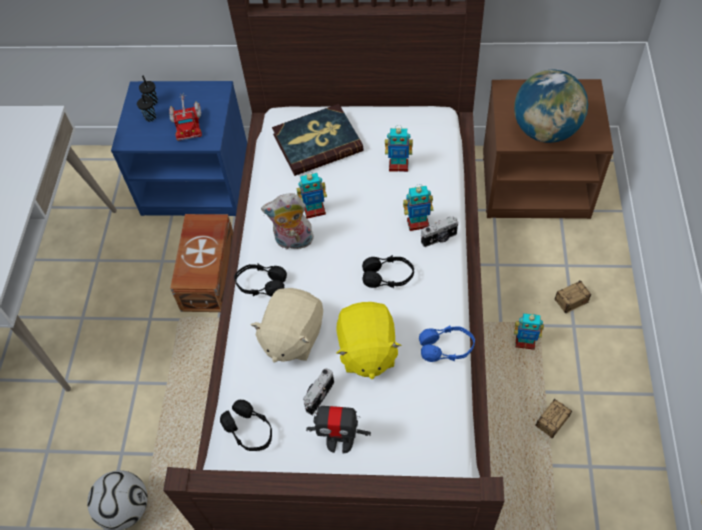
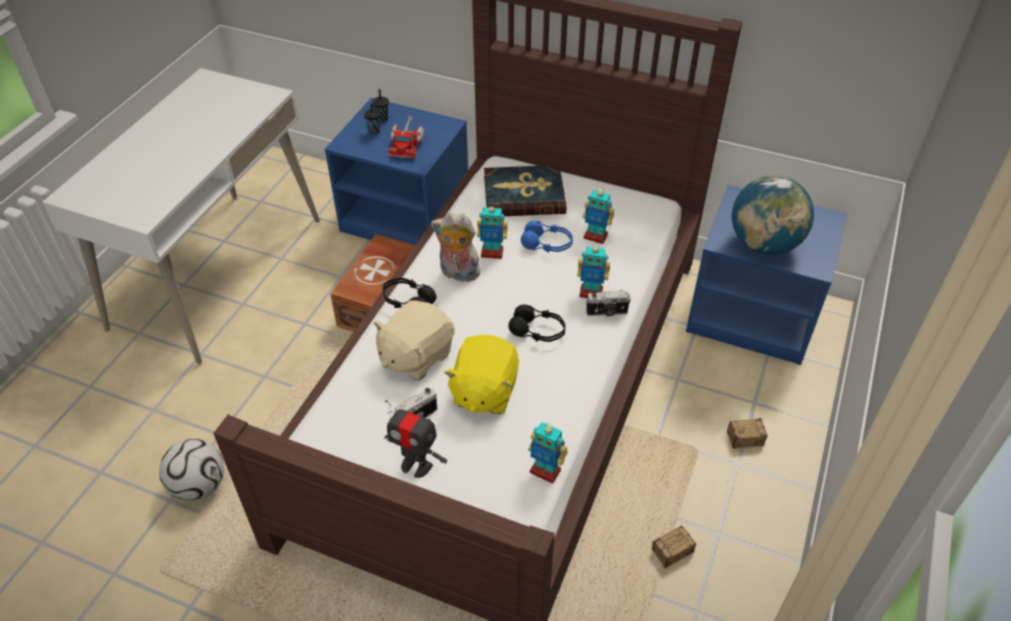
camera: 15 degrees right, 10 degrees down
(249, 431) = (333, 427): black headphones -> none
(446, 348) = (567, 414): blue headphones -> blue headphones (547, 244)
(525, 343) = (675, 464): toy robot -> toy robot (545, 471)
(535, 183) = (753, 314): brown nightstand -> blue nightstand

